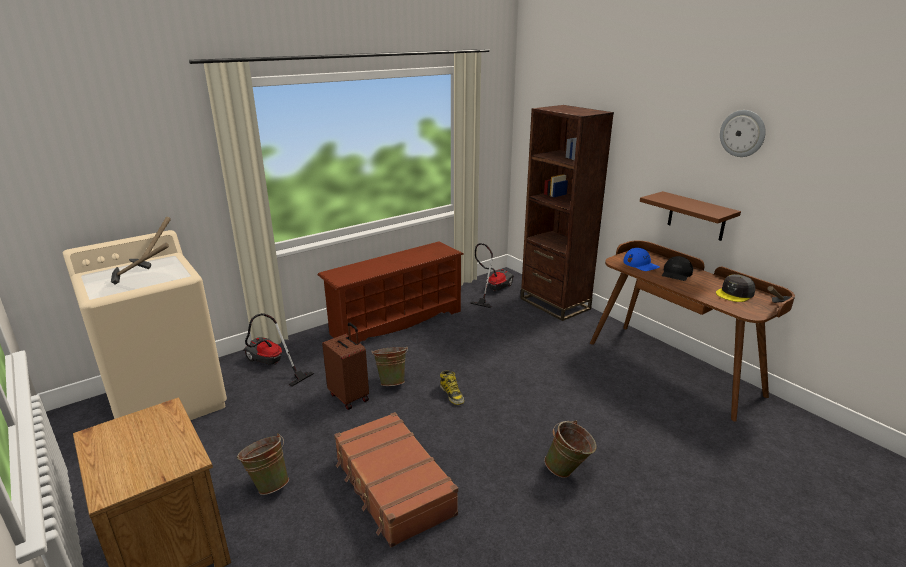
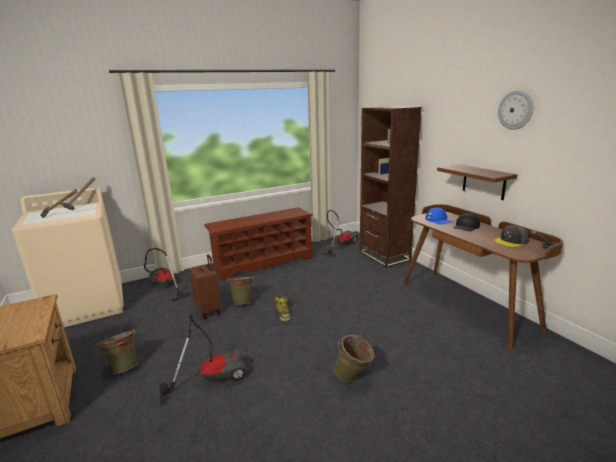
camera: 10 degrees right, 5 degrees down
(393, 487) = (211, 377): brown suitcase -> vacuum cleaner

